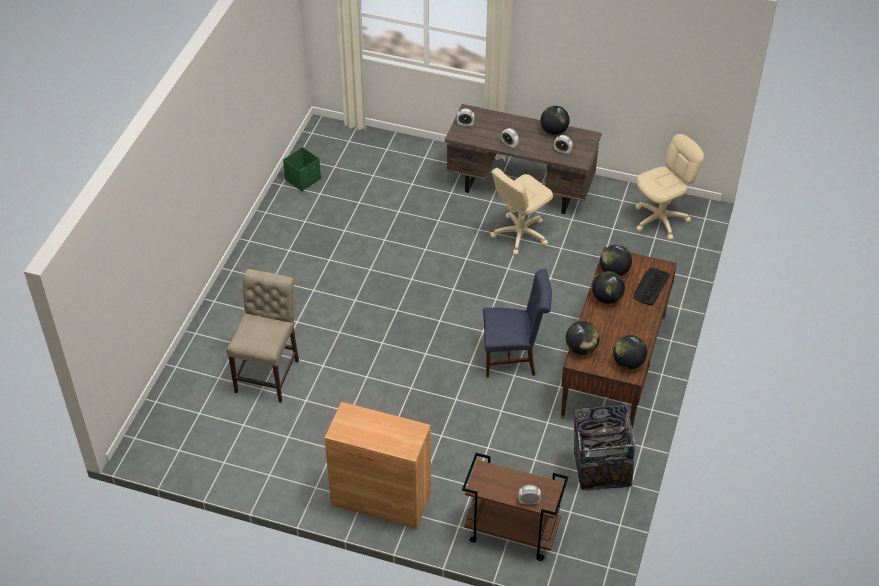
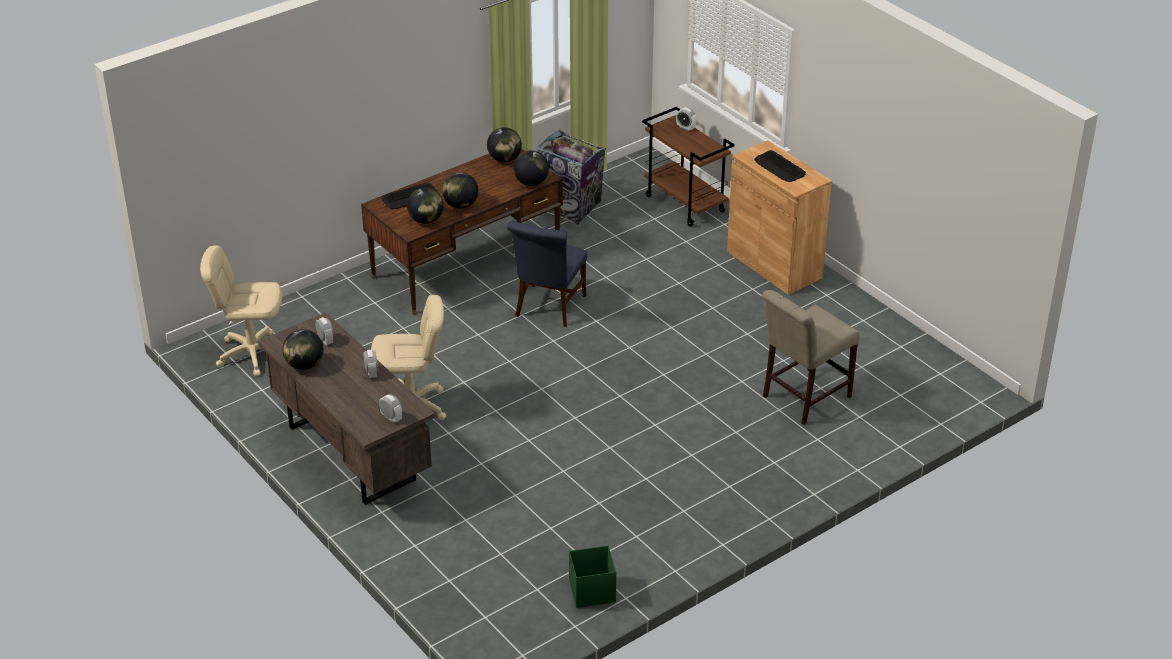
camera: 145 degrees left, 10 degrees down
(379, 430) = (779, 167): none -> keyboard
(514, 357) = (548, 308): blue chair -> blue chair turned 105 degrees counterclockwise

